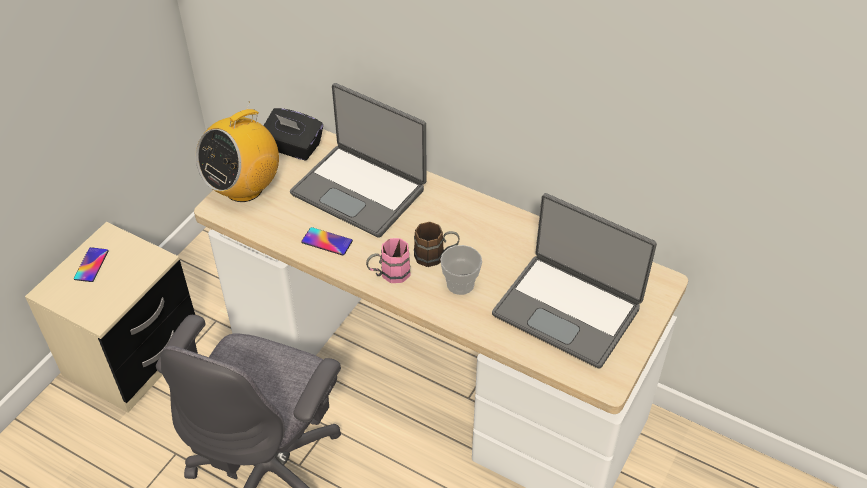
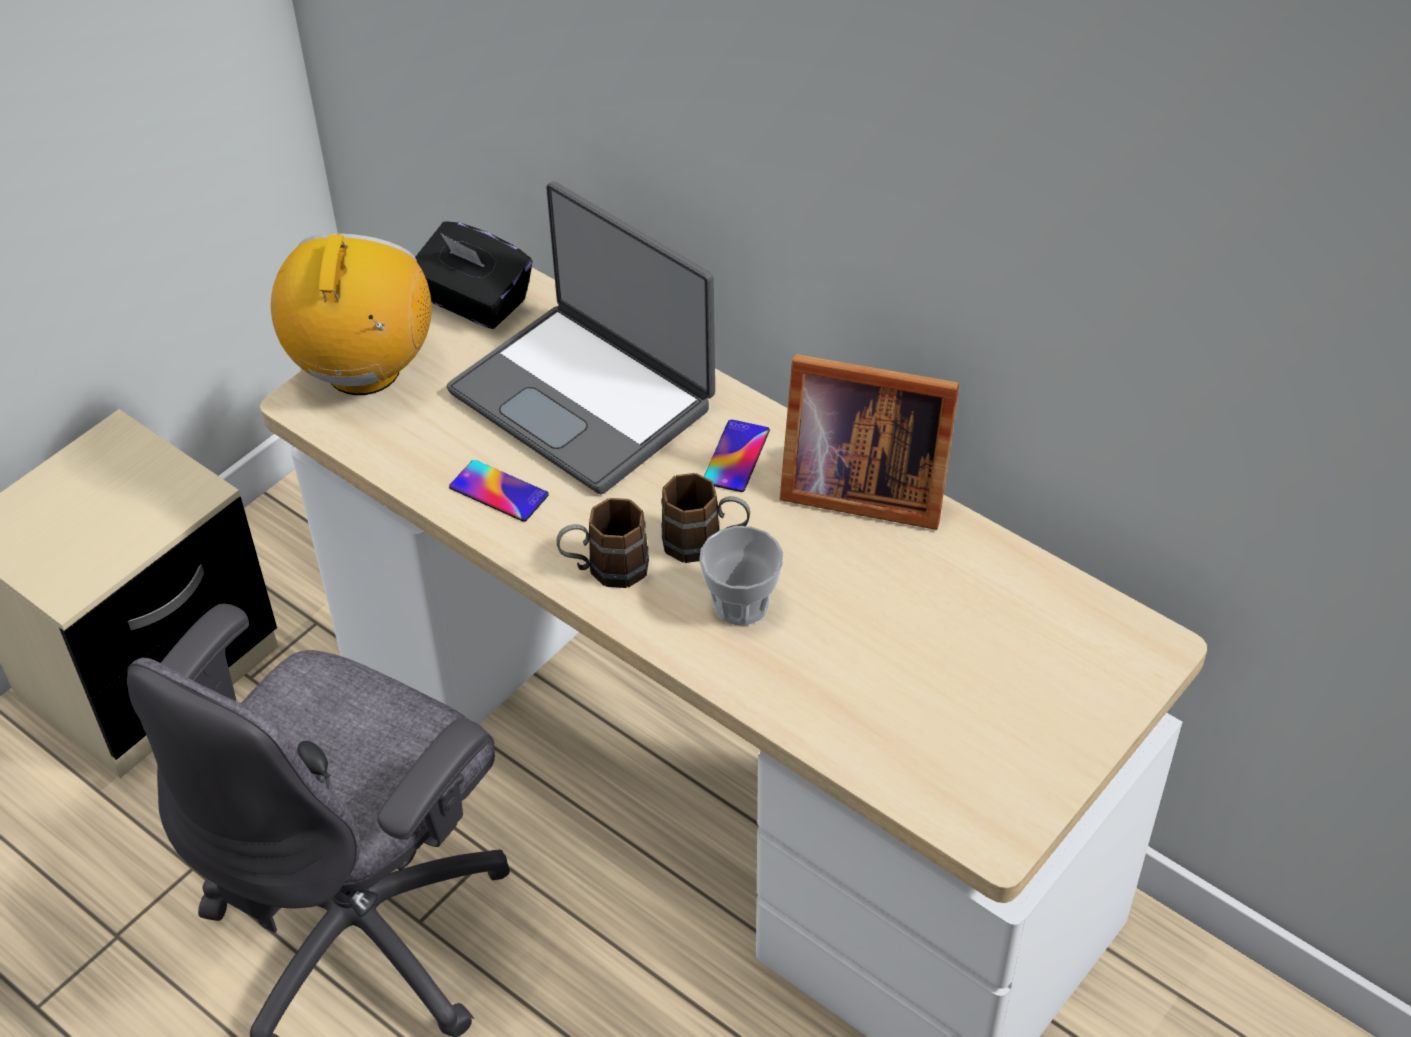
camera: 10 degrees right, 0 degrees up
(91, 265) = (74, 488): phone -> phone (736, 456)
(244, 188) = (364, 371): radio -> radio turned 135 degrees clockwise
(389, 274) = (605, 569): pink mug -> brown mug
(505, 220) = (859, 486): none -> picture frame
(568, 309) = (946, 680): laptop -> none

